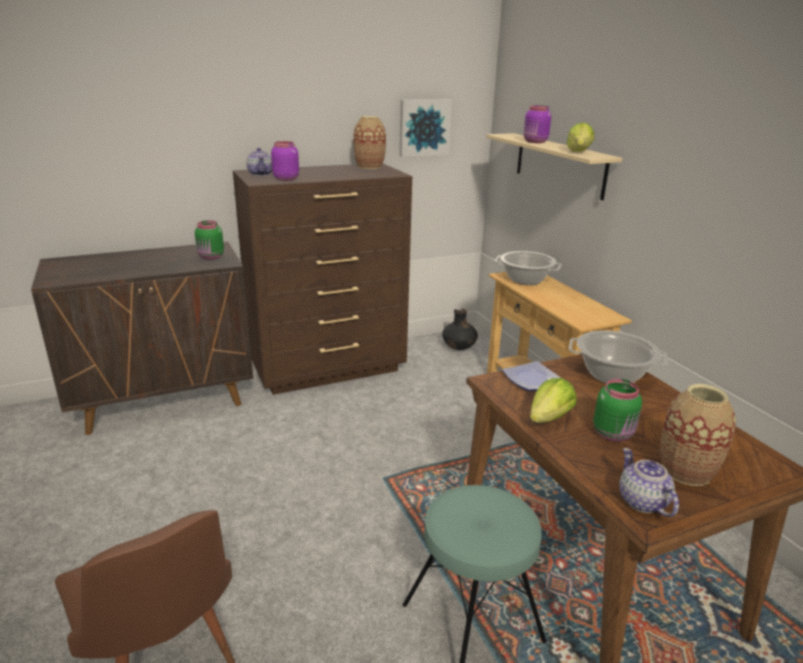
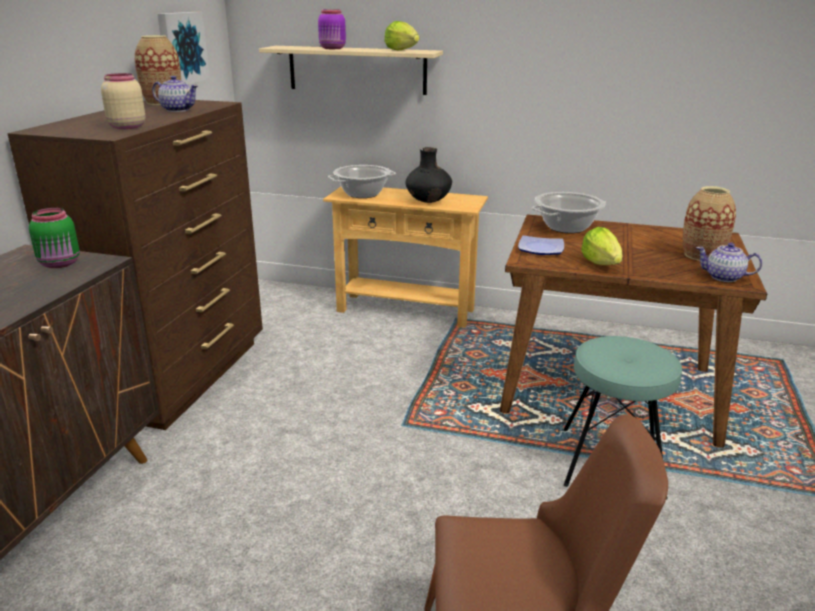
camera: 50 degrees left, 0 degrees up
(261, 174) = (70, 129): teapot -> teapot (177, 110)
(285, 179) = (126, 127): purple jar -> beige jar
(459, 348) = (273, 300): black vase -> black vase (428, 201)
(614, 434) = (641, 255): green jar -> none

